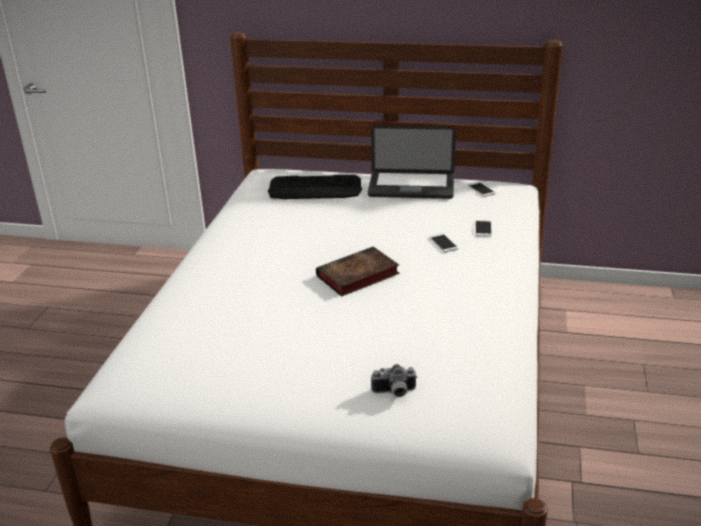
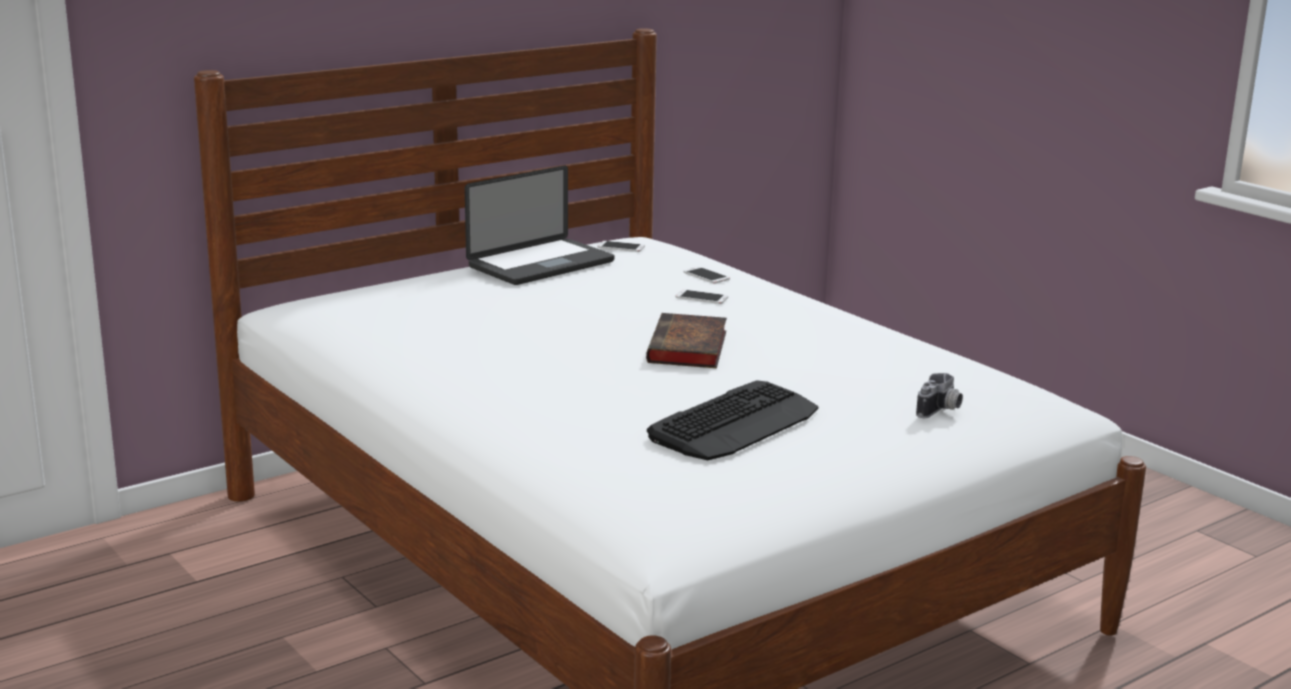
camera: 50 degrees left, 10 degrees down
(315, 189) = (426, 297): keyboard -> keyboard (735, 423)

